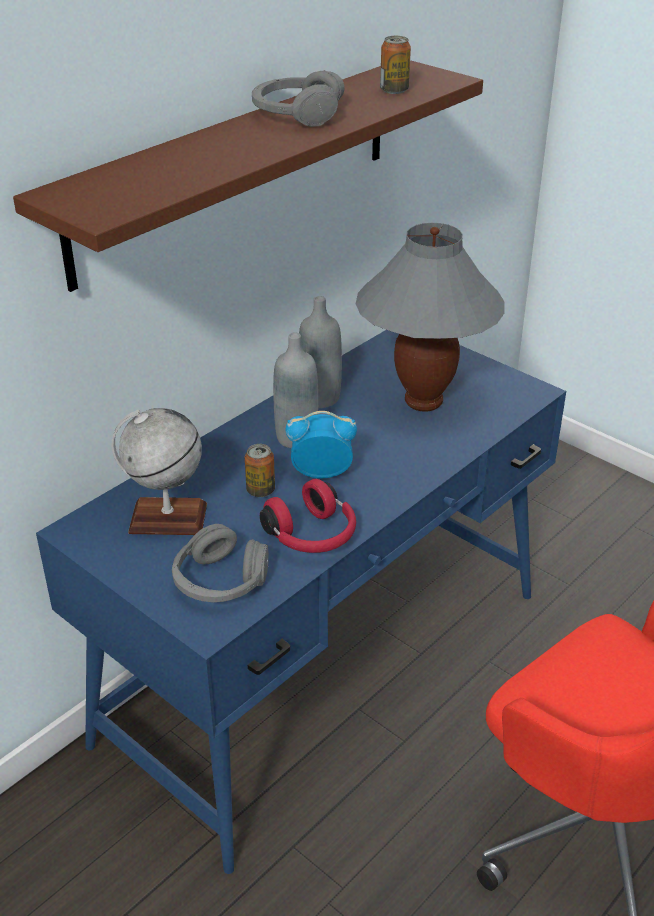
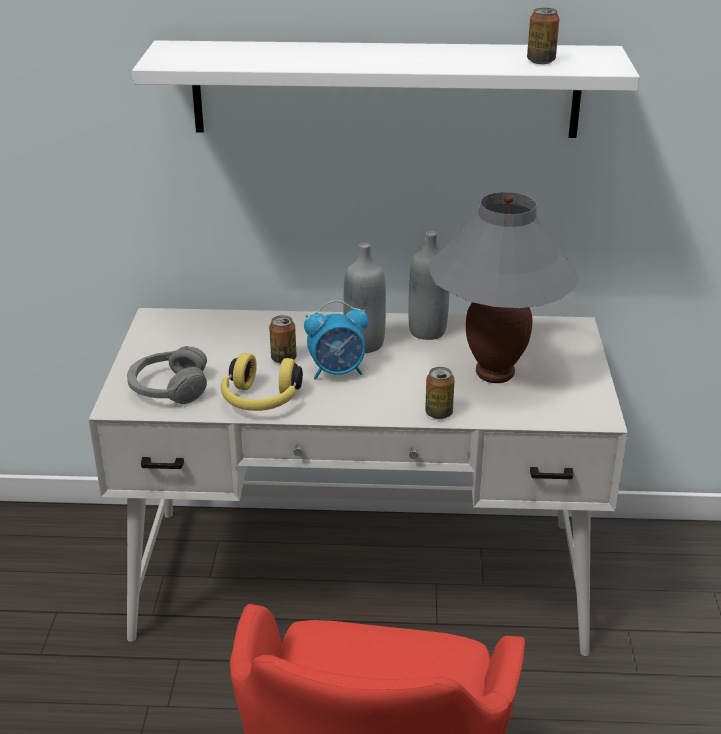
camera: 50 degrees right, 5 degrees down
(167, 518) = (208, 341): globe -> none
(237, 168) = (385, 89): brown shelf -> white shelf
(297, 114) = (425, 53): grey headphones -> none
(312, 536) = (260, 401): red headphones -> yellow headphones
(321, 473) = (337, 372): alarm clock -> alarm clock turned 120 degrees clockwise
(326, 665) = (361, 579): blue desk -> white desk
(446, 455) = (438, 413): none -> can

